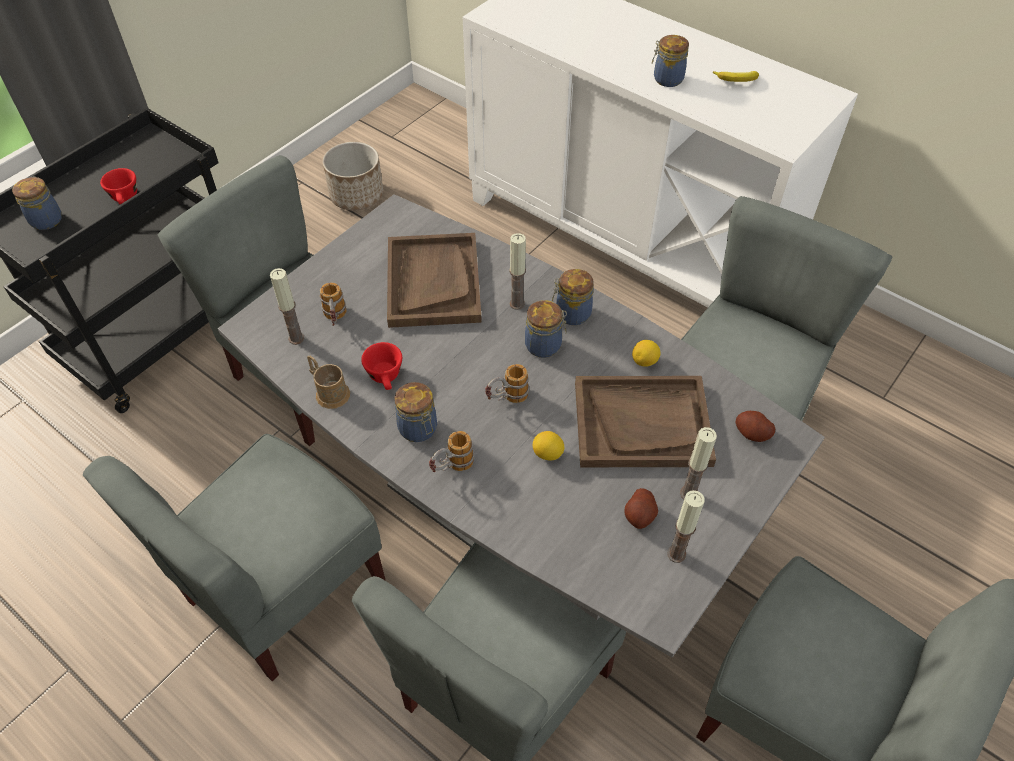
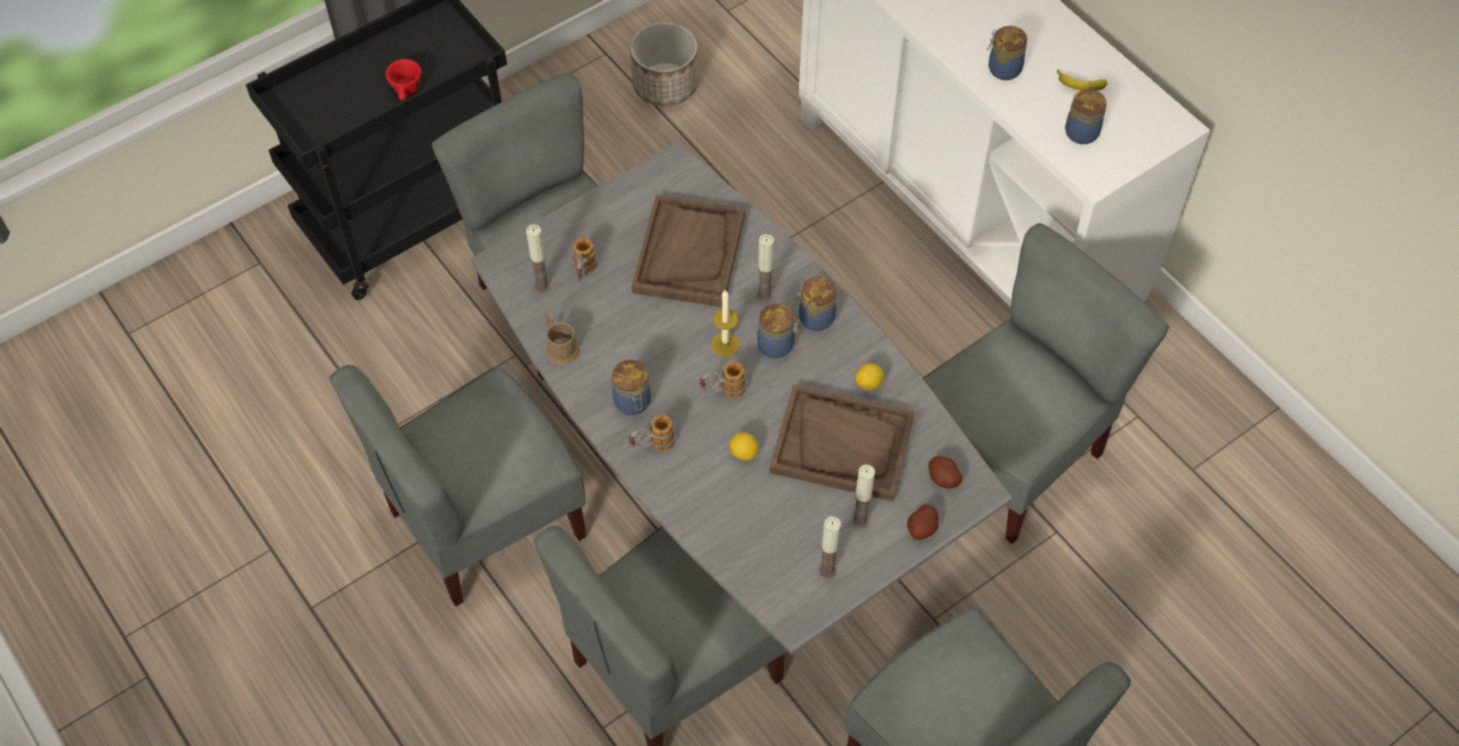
camera: 15 degrees right, 5 degrees up
(47, 219) = (327, 100): jar -> jar (1081, 131)
(386, 378) = (616, 345): red cup -> none
(494, 355) = (725, 344): none -> candle
(639, 515) = (807, 529): potato -> potato (922, 528)

